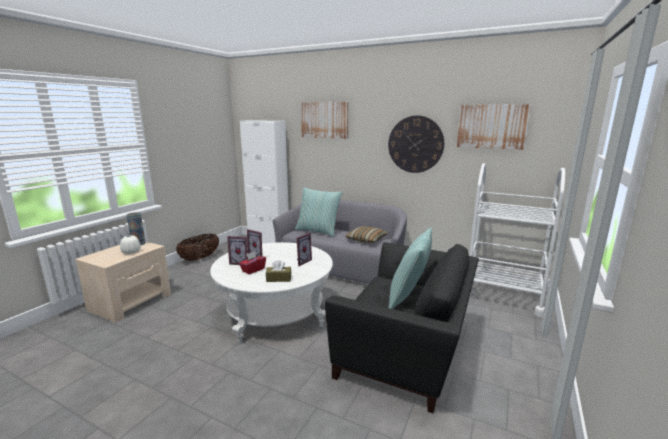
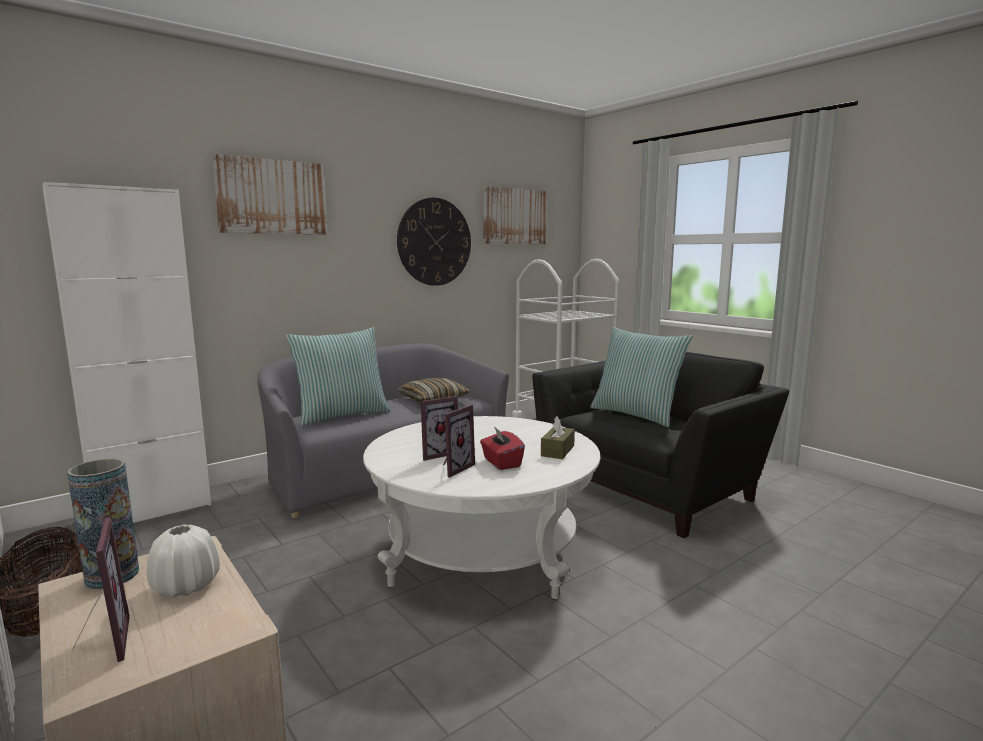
camera: 65 degrees left, 5 degrees down
(301, 261) = (500, 431): picture frame -> picture frame (100, 644)

